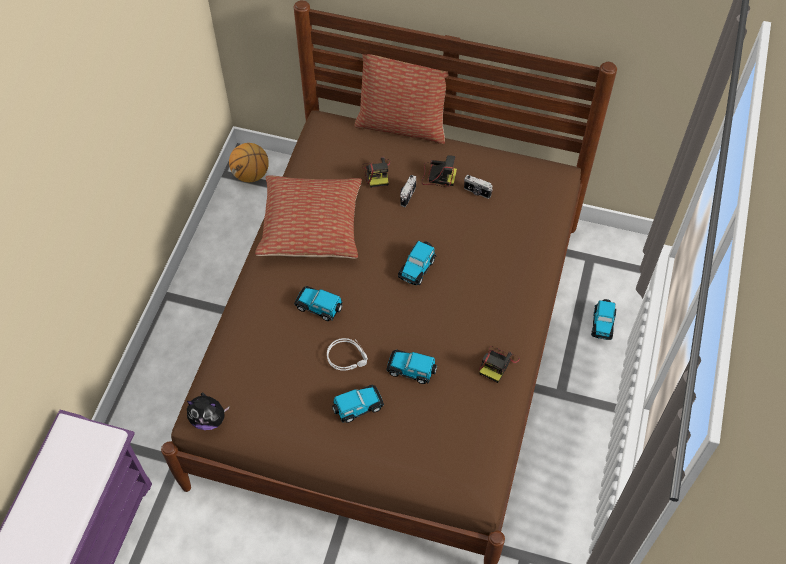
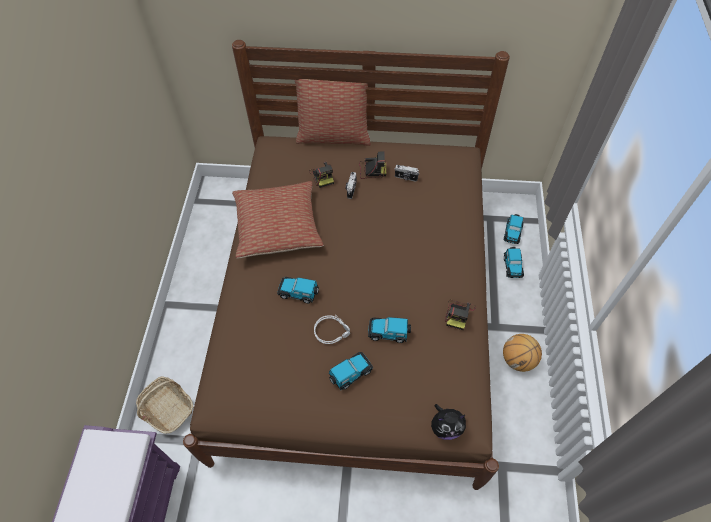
camera: 10 degrees left, 0 degrees up
(149, 417) = (168, 408): none -> basket
(209, 419) = (221, 409): plush toy -> plush toy (446, 427)
(251, 175) = (217, 198): basketball -> basketball (518, 360)
(417, 268) = (373, 246): toy car -> toy car (512, 232)

